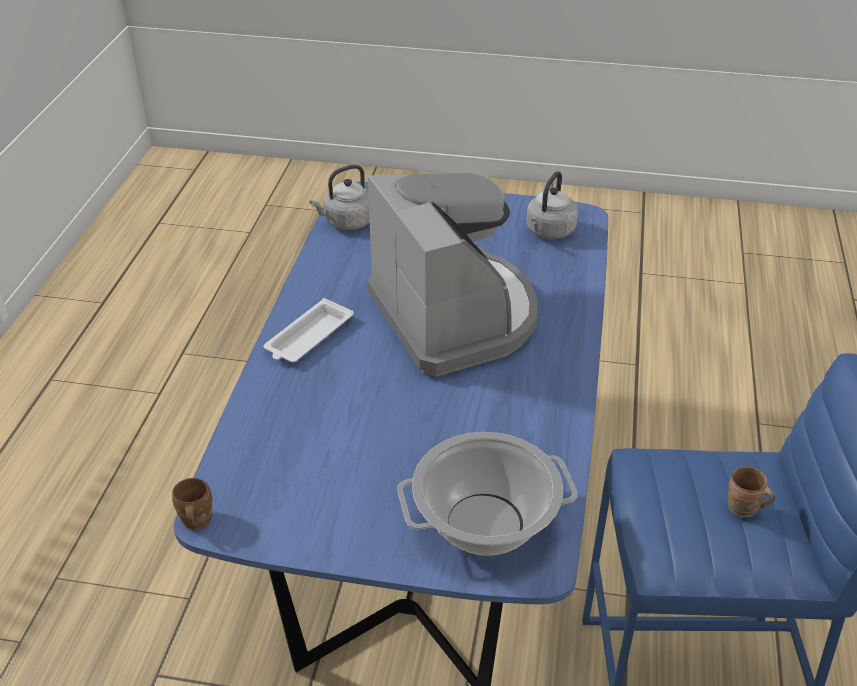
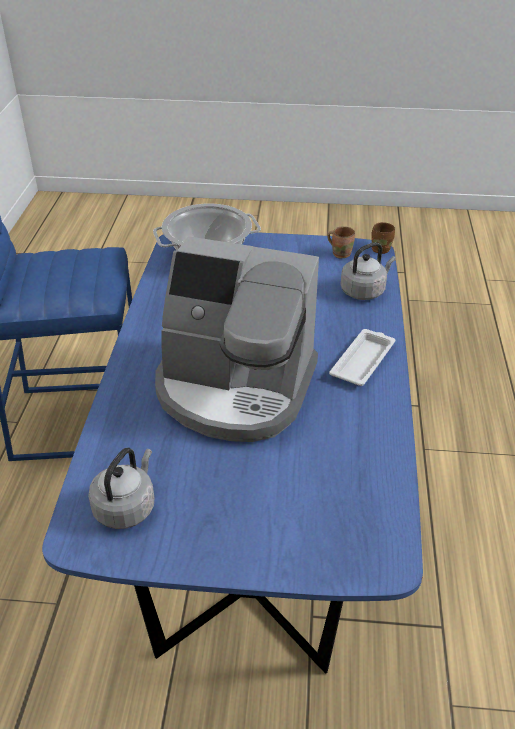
camera: 175 degrees right, 0 degrees up
(346, 222) = (379, 506): grey kettle -> grey kettle (364, 291)
(455, 316) = (235, 389): coffee machine -> coffee machine turned 45 degrees counterclockwise
(743, 509) = (46, 267): brown mug -> brown mug (341, 253)

